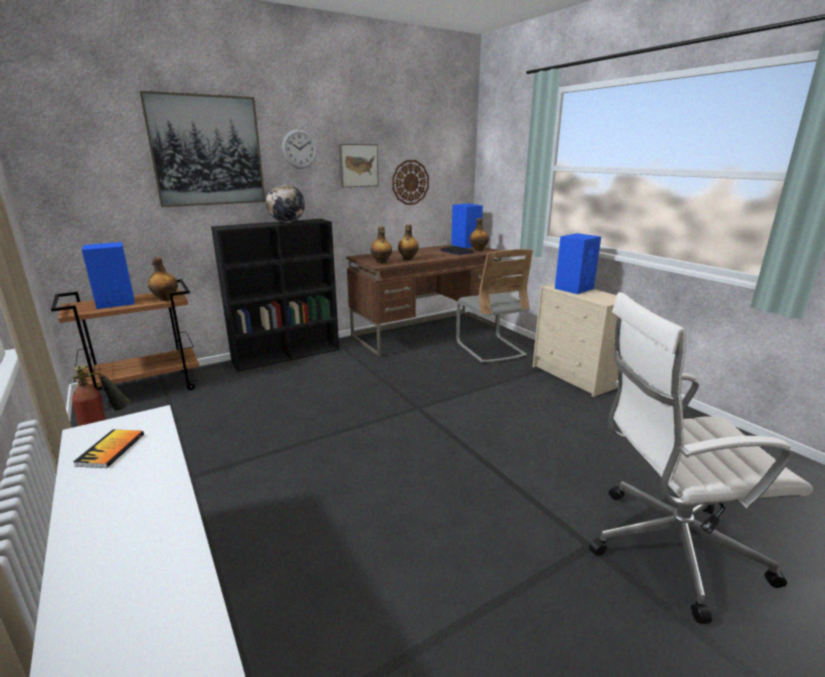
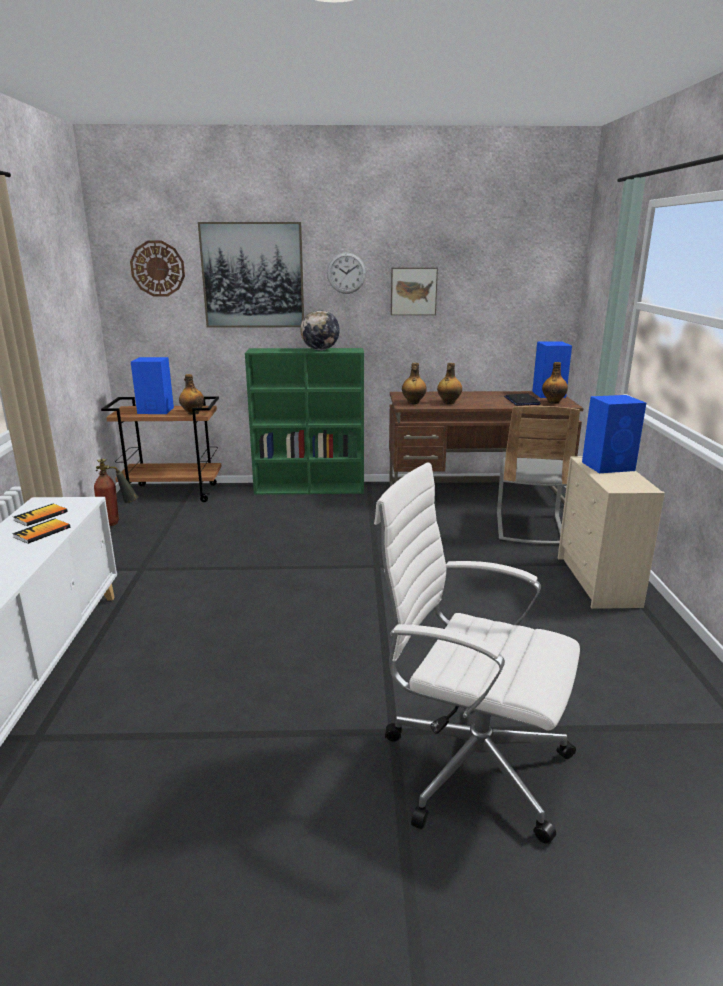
camera: 30 degrees right, 0 degrees up
(142, 469) = (42, 532): none -> book
(288, 355) = (310, 488): black bookcase -> green bookcase
(410, 182) = (481, 312): wall clock -> wall clock (157, 268)

